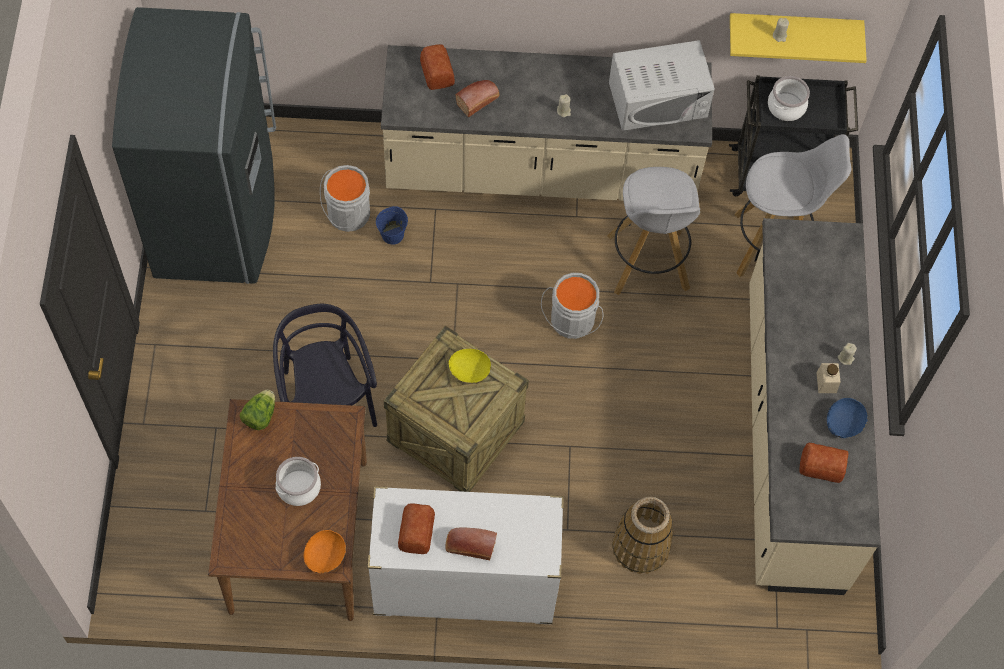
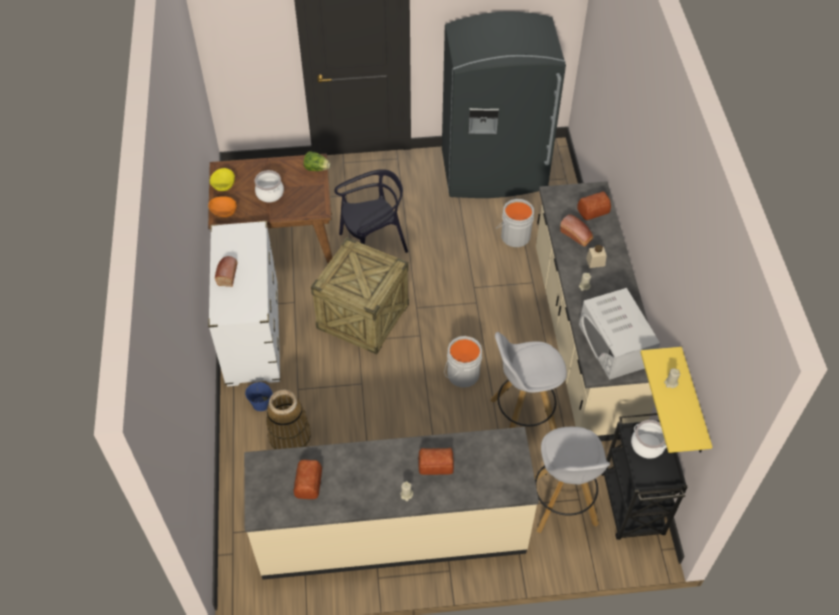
camera: 85 degrees right, 10 degrees down
(392, 234) = (506, 261): blue bucket -> blue bucket (261, 404)
(417, 531) = (236, 246): bread -> bread (436, 465)
(469, 372) = (375, 279): yellow bowl -> yellow bowl (223, 185)
(826, 382) = (382, 481): beige jar -> beige jar (595, 262)
(843, 424) = (346, 496): blue bowl -> none

